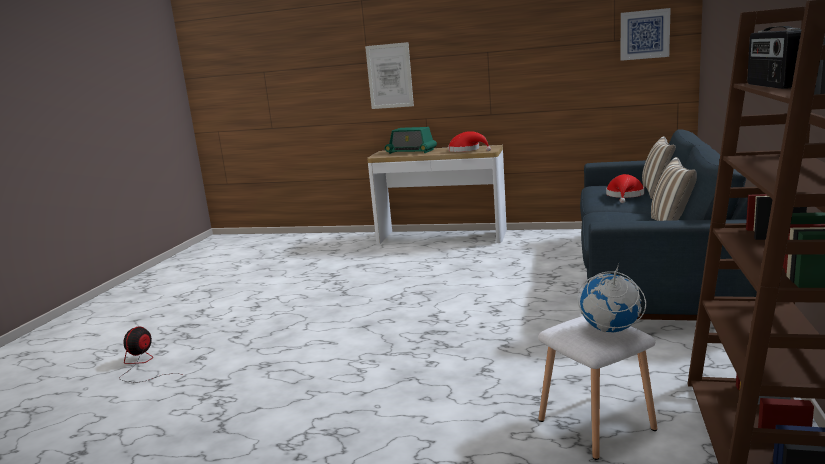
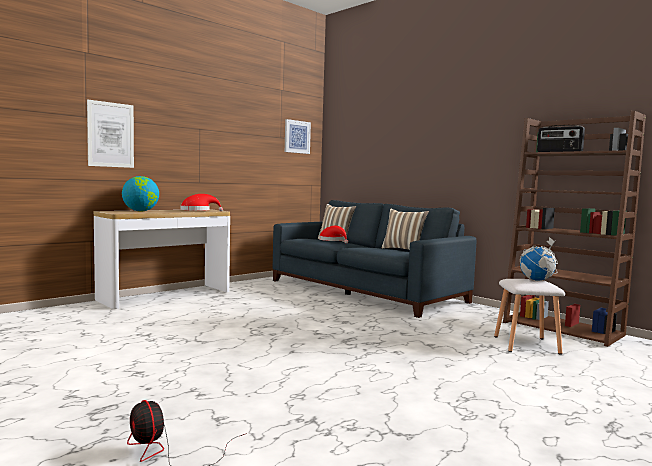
camera: 60 degrees left, 10 degrees down
(411, 151) = (141, 211): radio -> globe

